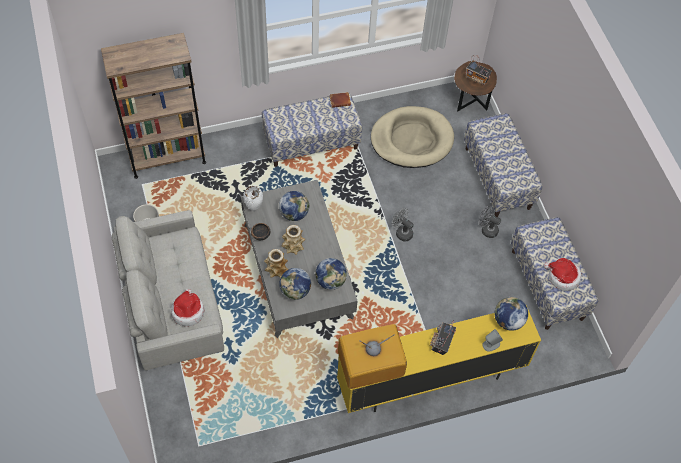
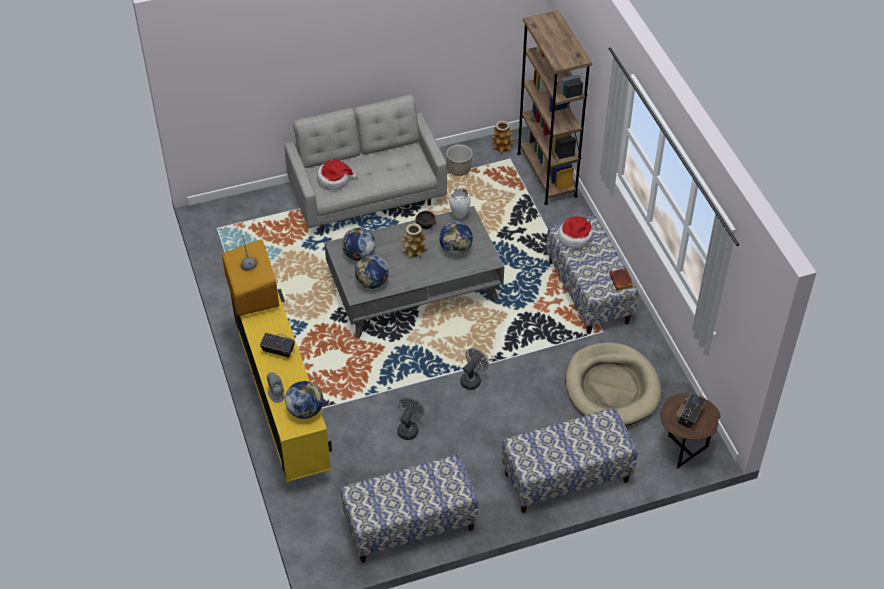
camera: 90 degrees right, 10 degrees down
(276, 269) = (384, 239): vase -> vase (502, 146)
(486, 230) = (485, 464): grey fan -> grey fan (409, 428)
(562, 277) = (387, 497): hat -> hat (575, 237)

